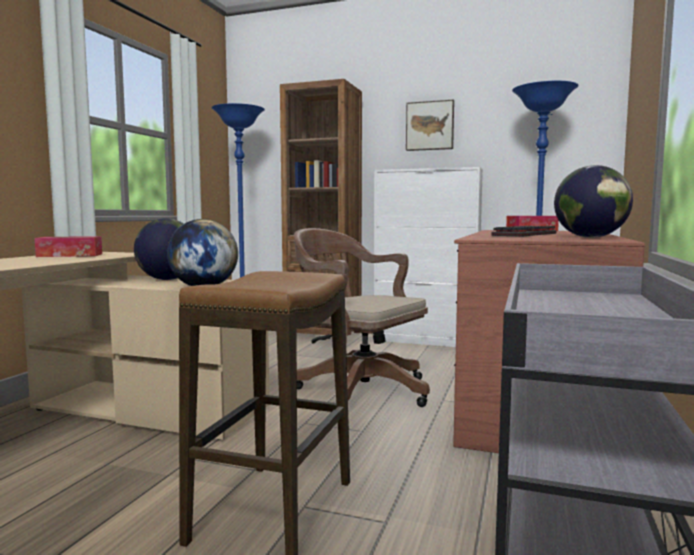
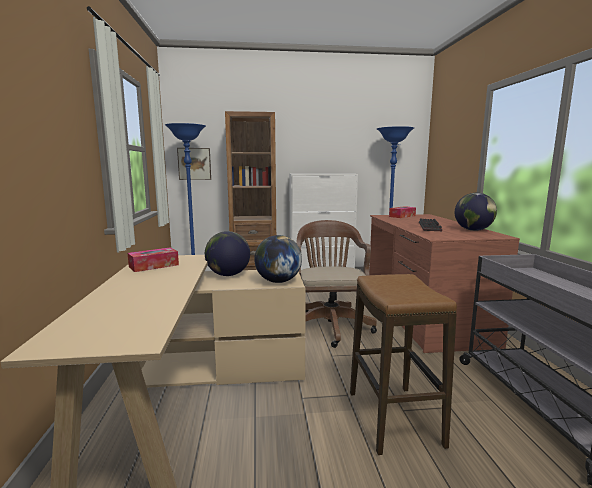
camera: 25 degrees left, 5 degrees up
(358, 389) = (330, 325): brown office chair -> brown office chair turned 75 degrees clockwise
(430, 126) = (319, 144): picture -> picture (194, 164)

